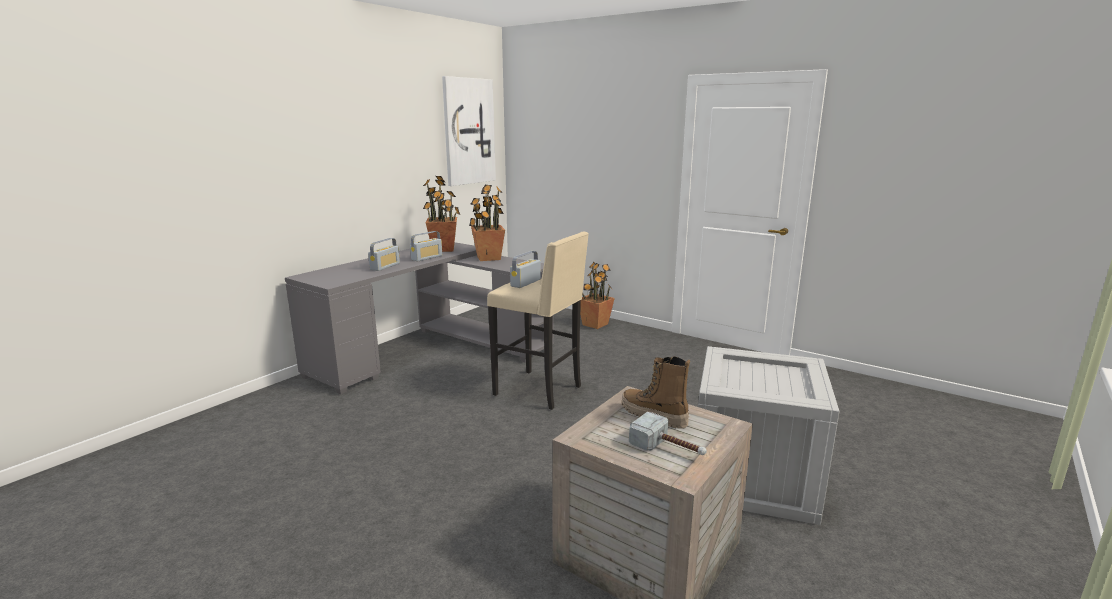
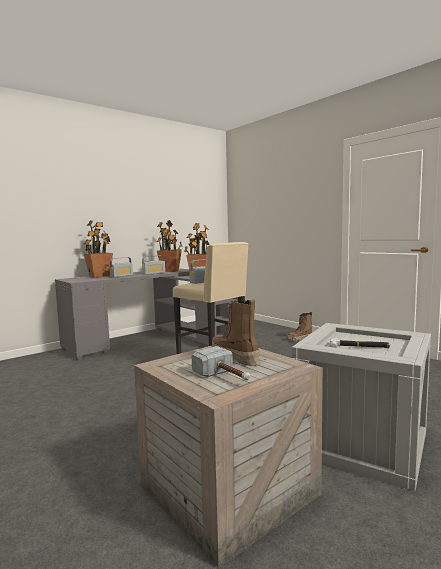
camera: 15 degrees right, 10 degrees down
(468, 131) = (198, 197): picture -> none
(595, 324) = (282, 331): potted plant -> potted plant (100, 276)
(623, 336) = (299, 339): none -> boot
(762, 383) = (359, 347): none -> hammer

